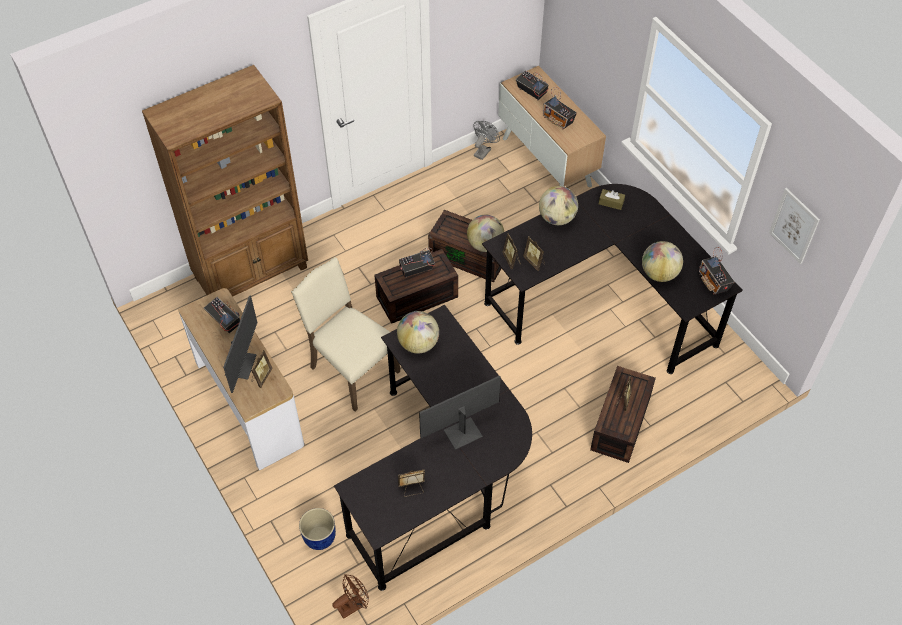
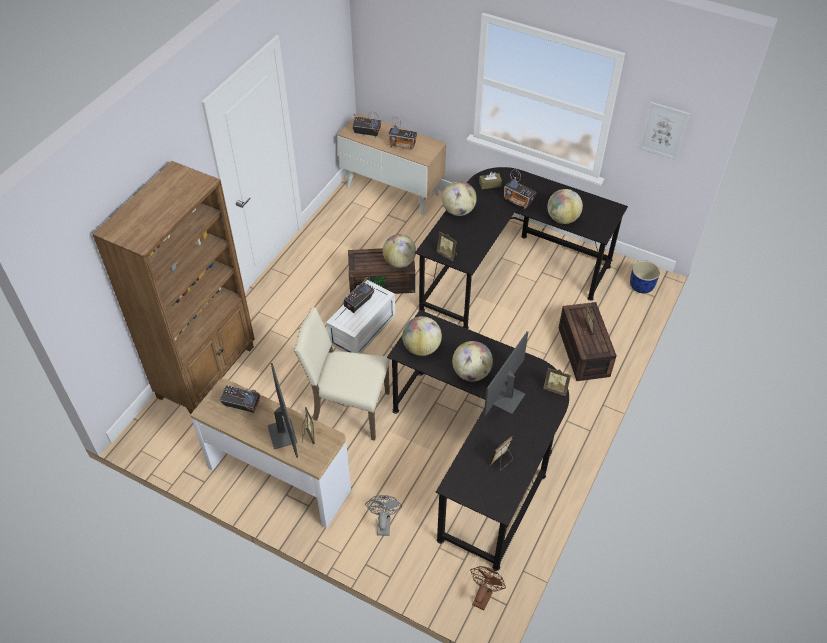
camera: 30 degrees left, 5 degrees down
(320, 537) = (417, 555): blue planter -> blue planter (642, 286)
(416, 298) = (362, 330): brown storage box -> white storage box
(447, 391) = (471, 373): none -> globe
(483, 150) = (338, 201): grey fan -> grey fan (383, 523)
(534, 261) = (465, 248): picture frame -> picture frame (555, 389)
(713, 283) = (604, 209): radio -> radio (518, 201)

